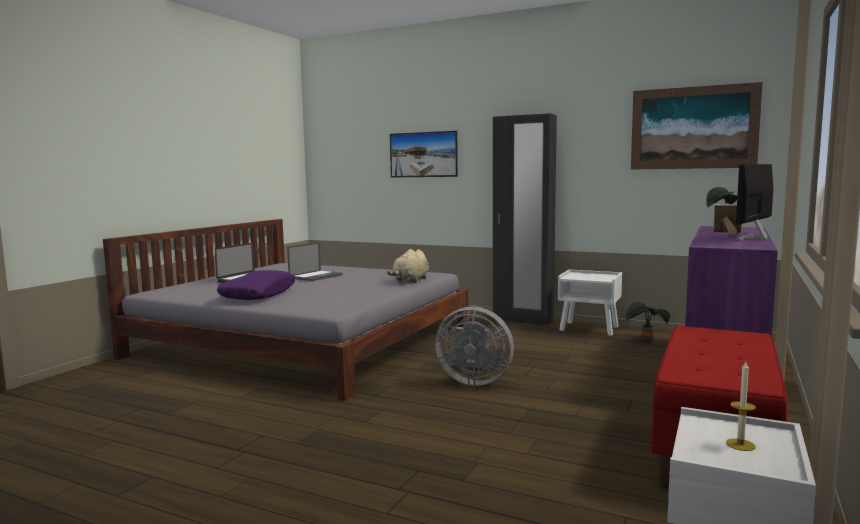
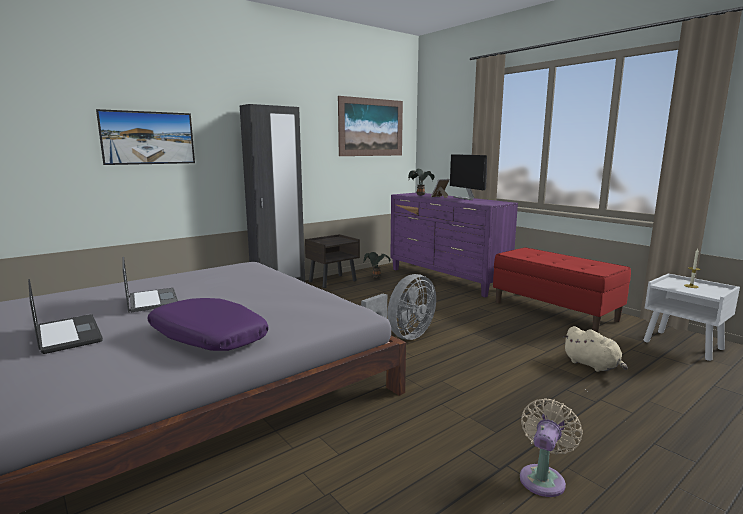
camera: 65 degrees left, 5 degrees up
(230, 467) = (543, 478): none -> beige fan
(410, 281) = (265, 275): beige plush toy -> beige plush toy (593, 365)
(589, 329) = (333, 281): white nightstand -> brown nightstand

